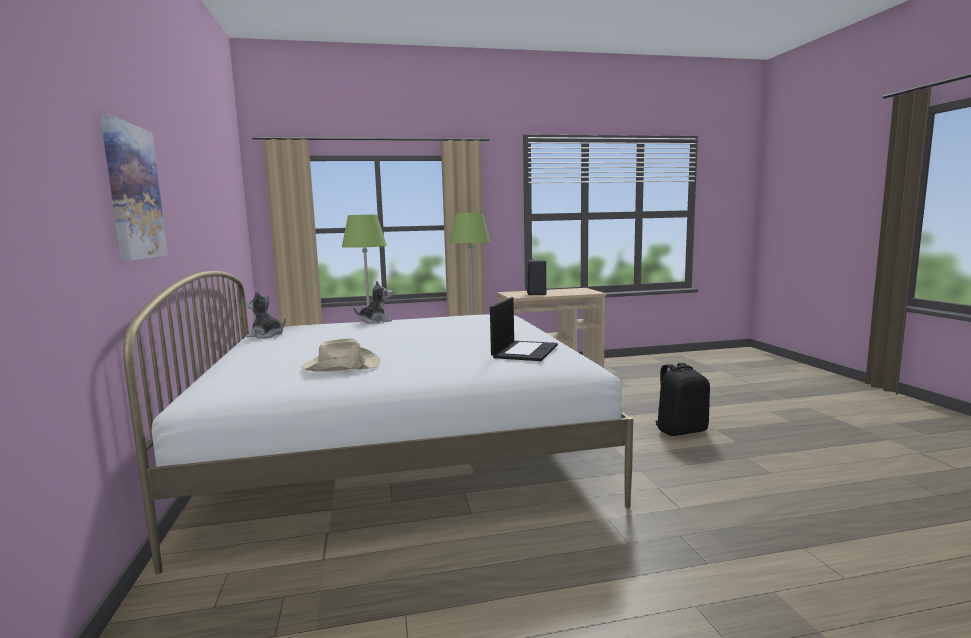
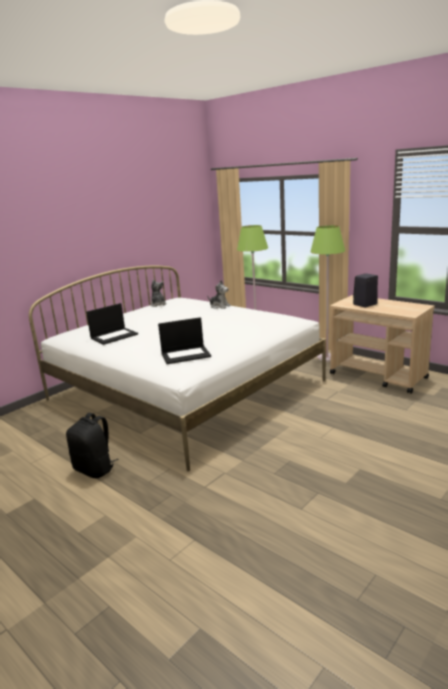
camera: 55 degrees right, 10 degrees up
(133, 192) = (54, 241): picture -> none
(340, 366) = (114, 336): beige hat -> laptop
(681, 430) = (335, 455): black backpack -> black backpack (95, 469)

